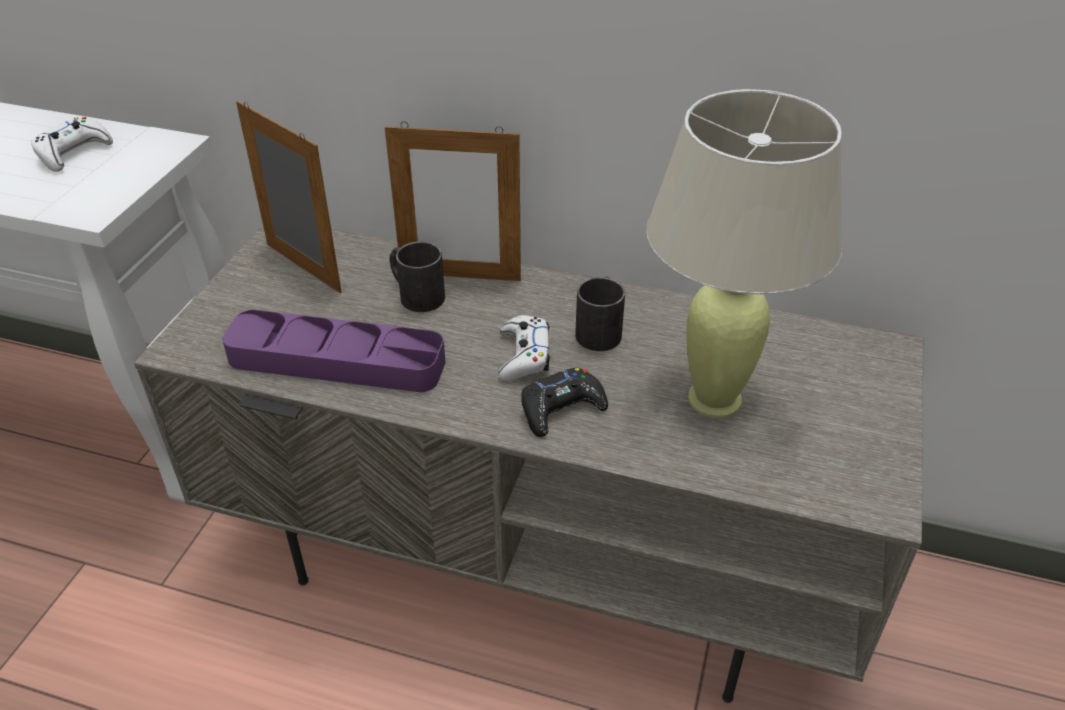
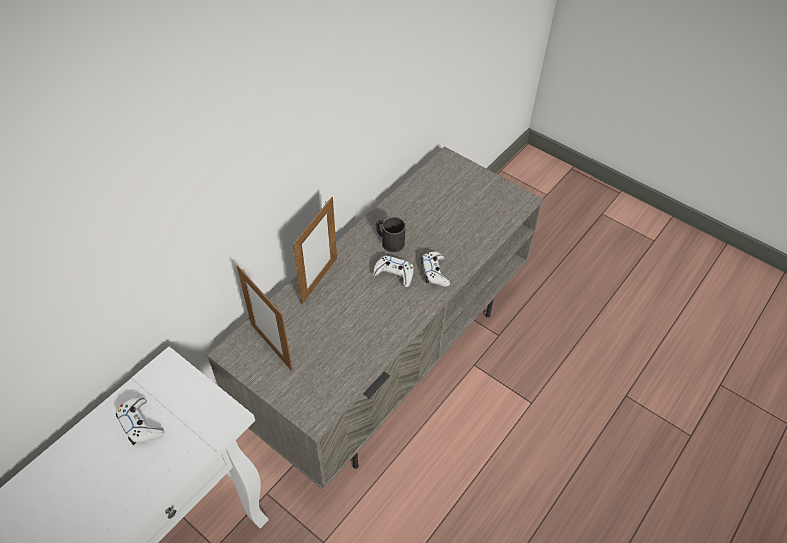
camera: 70 degrees left, 10 degrees up
(303, 268) = (271, 347): picture frame -> picture frame turned 105 degrees counterclockwise
(336, 360) = (361, 347): purple tray -> none
(415, 294) = (324, 302): black mug -> none
(561, 409) = (435, 272): black game controller -> white game controller
(715, 399) = (451, 221): beige table lamp -> none

